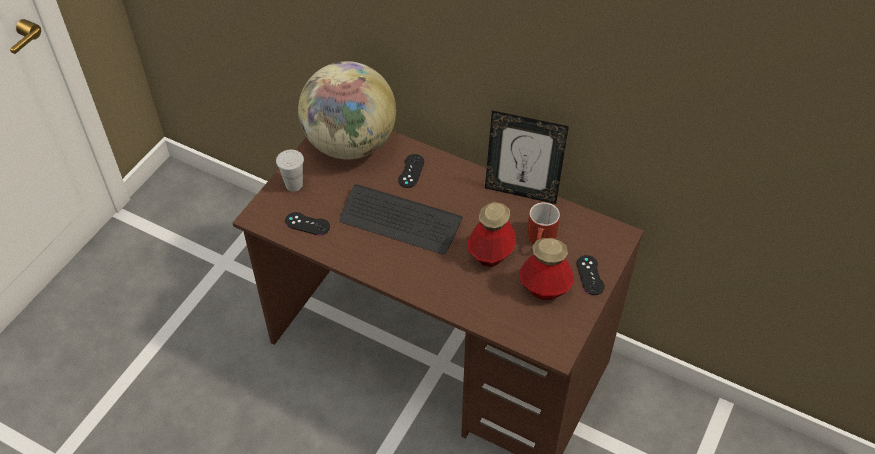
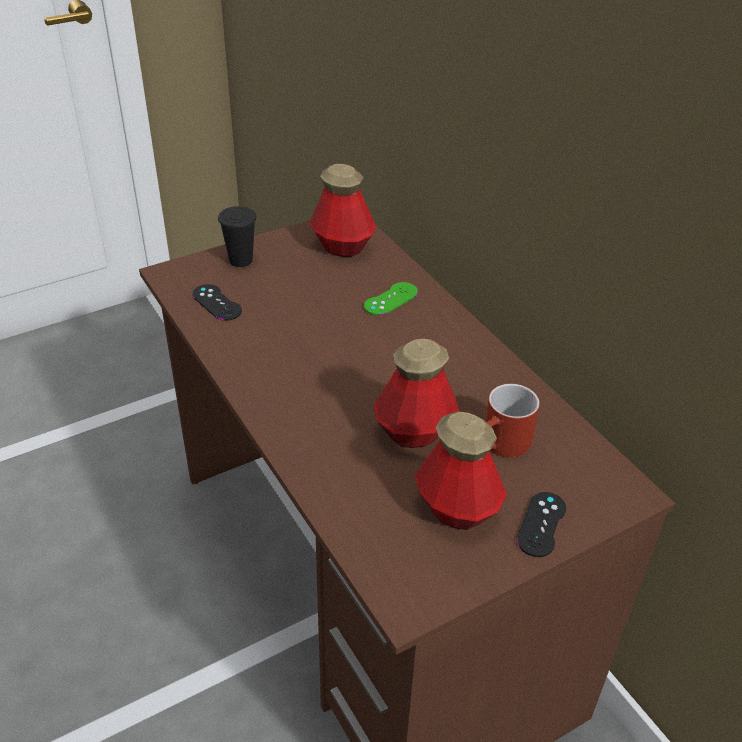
camera: 30 degrees right, 10 degrees down
(294, 185) = (241, 260): white cup -> black cup
(350, 144) = (342, 246): globe -> bottle
(400, 221) = (328, 344): keyboard -> none
(411, 171) = (391, 299): black game controller -> green game controller
(521, 191) = (519, 377): picture frame -> none

